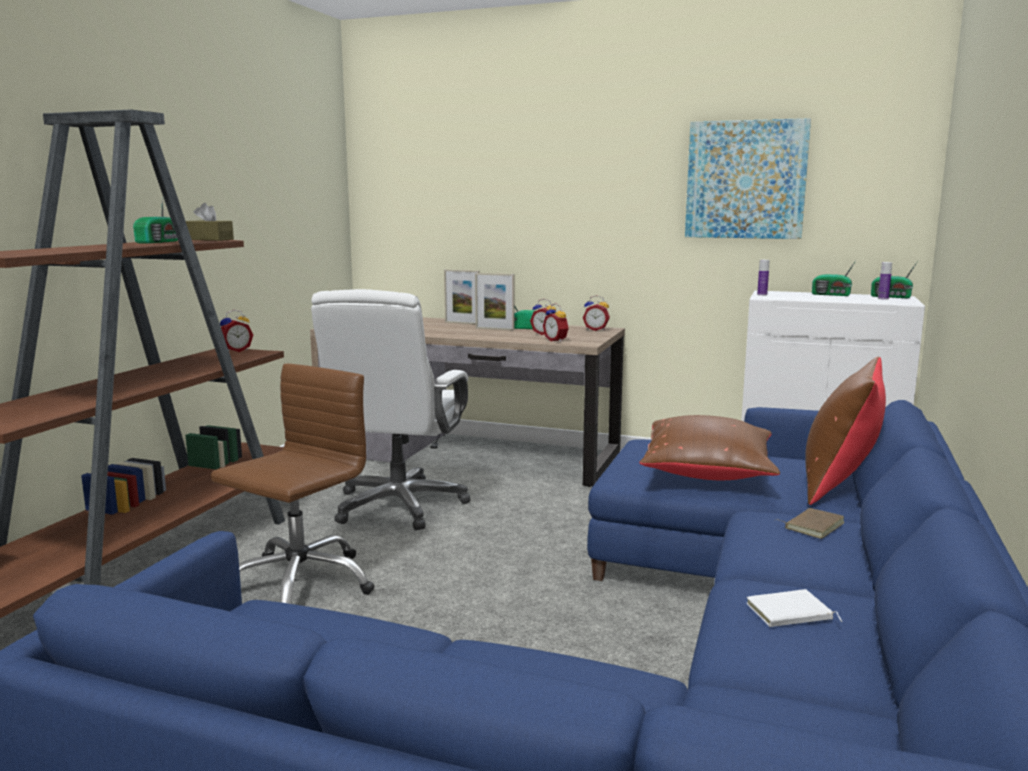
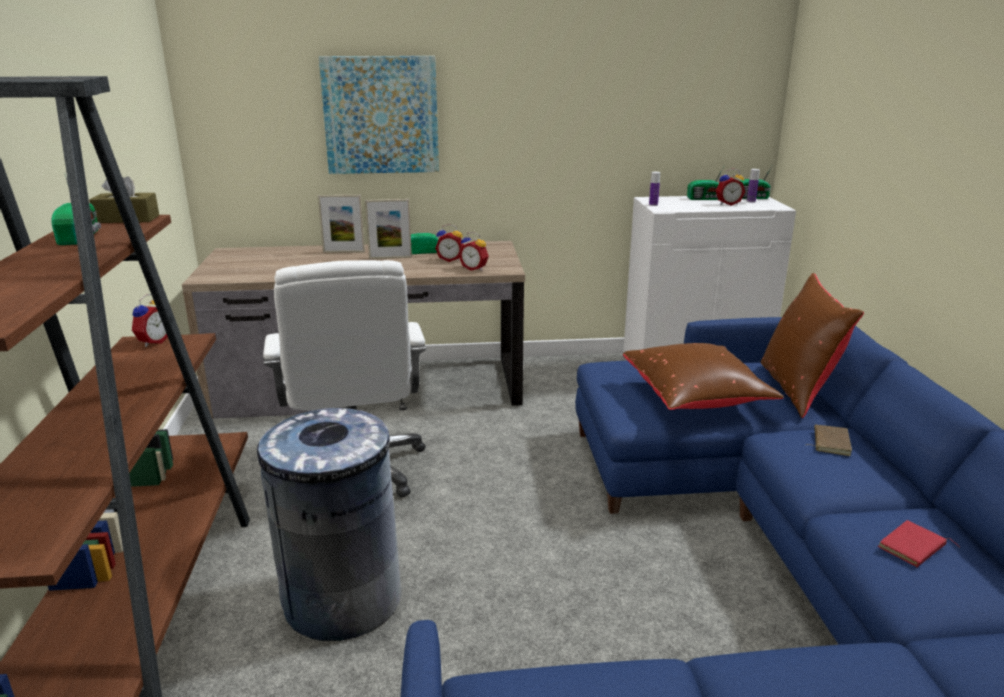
camera: 25 degrees left, 10 degrees up
(299, 584) = (341, 599): brown office chair -> grey trash can
(596, 329) = (489, 246): alarm clock -> alarm clock (727, 204)
(746, 180) = (624, 91): picture -> picture (381, 115)
(789, 614) = (913, 548): white book -> red book

